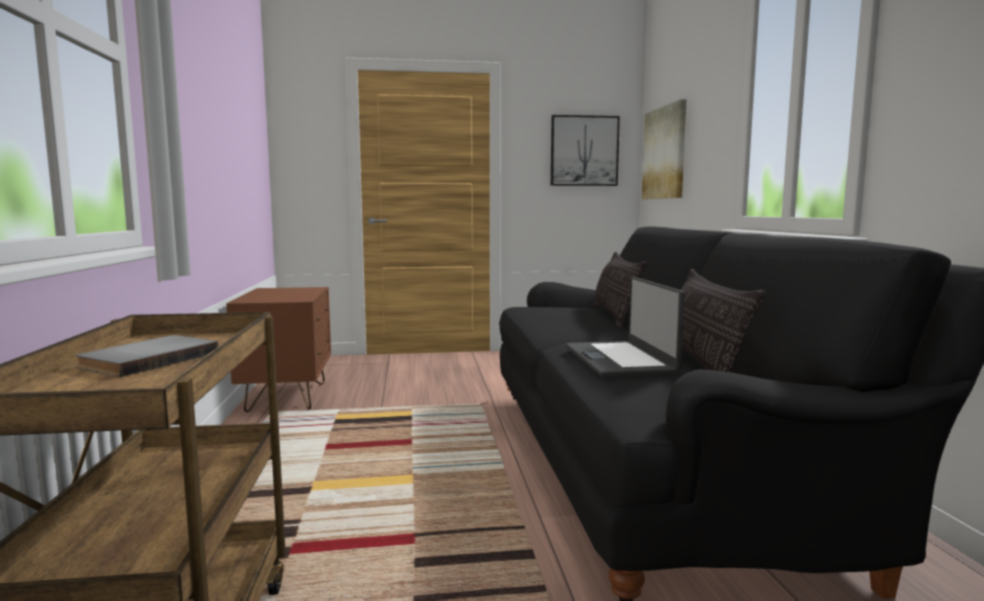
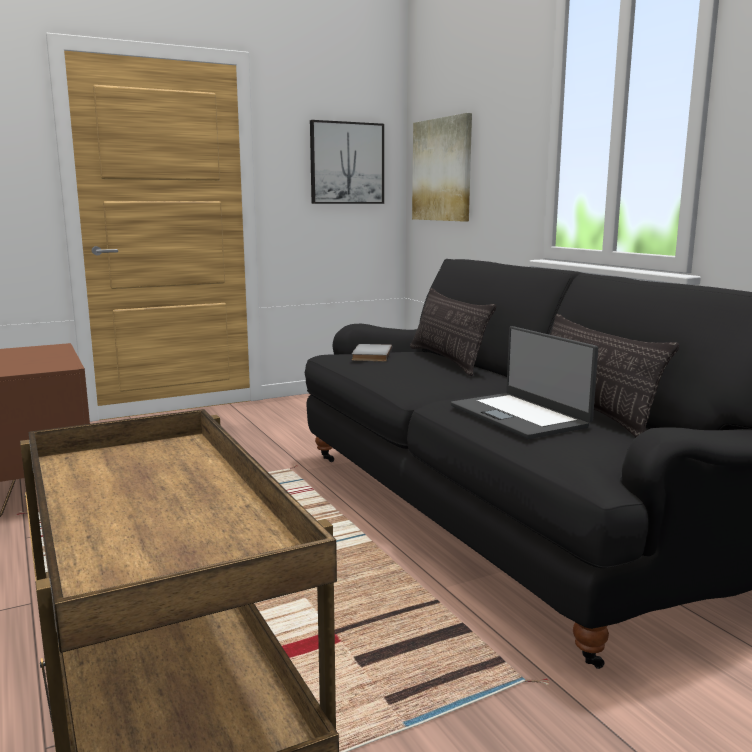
camera: 20 degrees left, 5 degrees up
(147, 360) = (138, 494): grey book -> grey book (370, 355)

